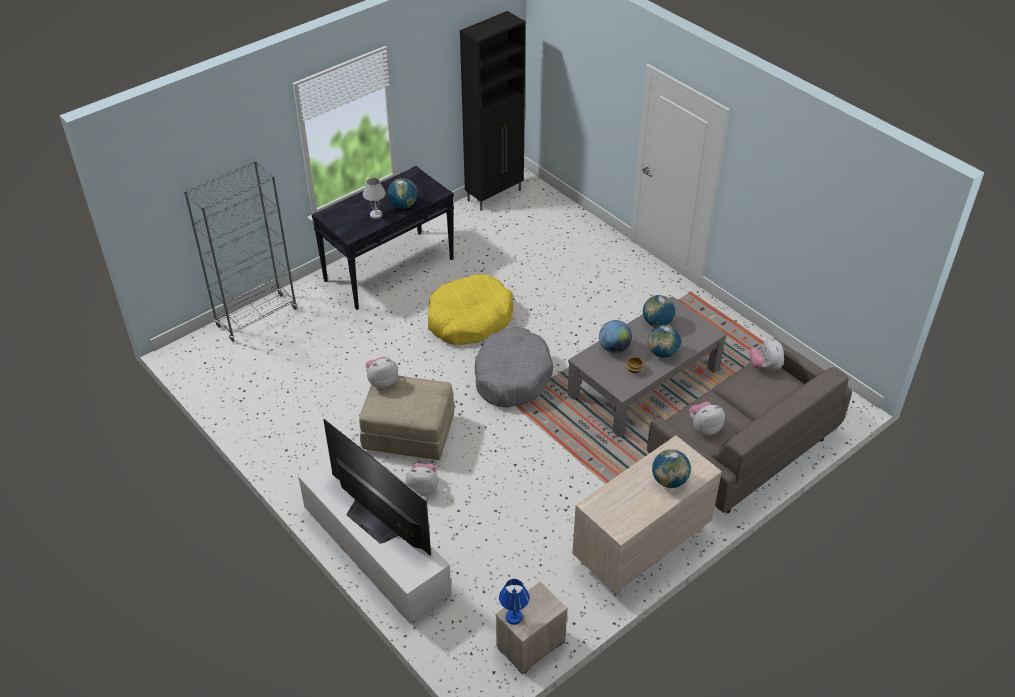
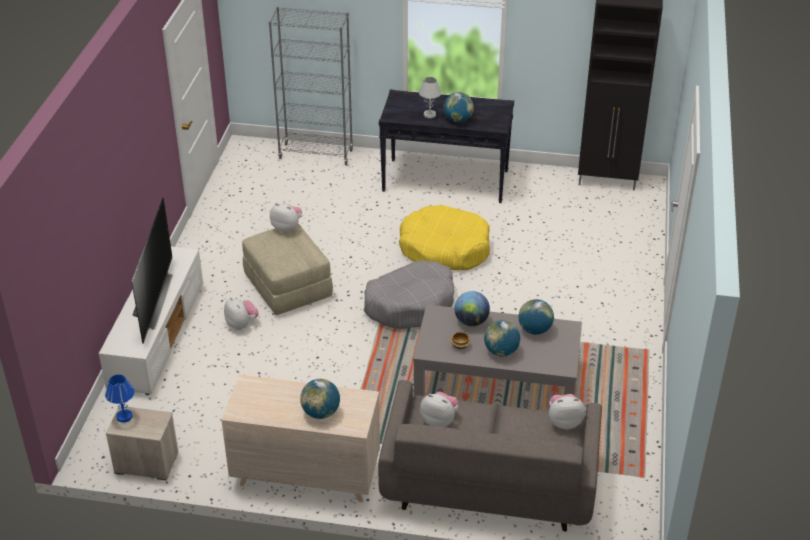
camera: 50 degrees right, 5 degrees down
(765, 367) = (564, 422): plush toy -> plush toy turned 45 degrees clockwise

